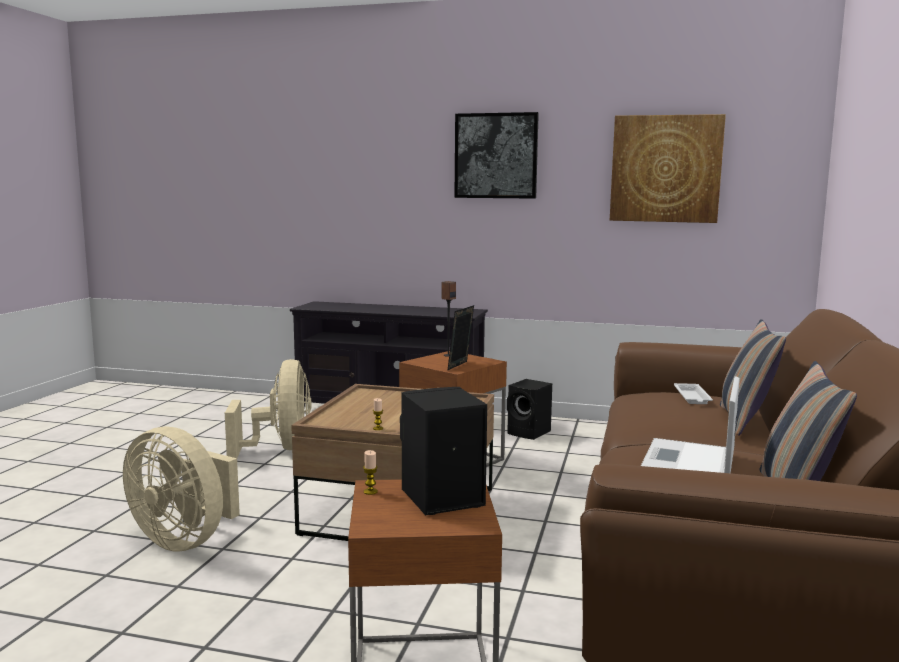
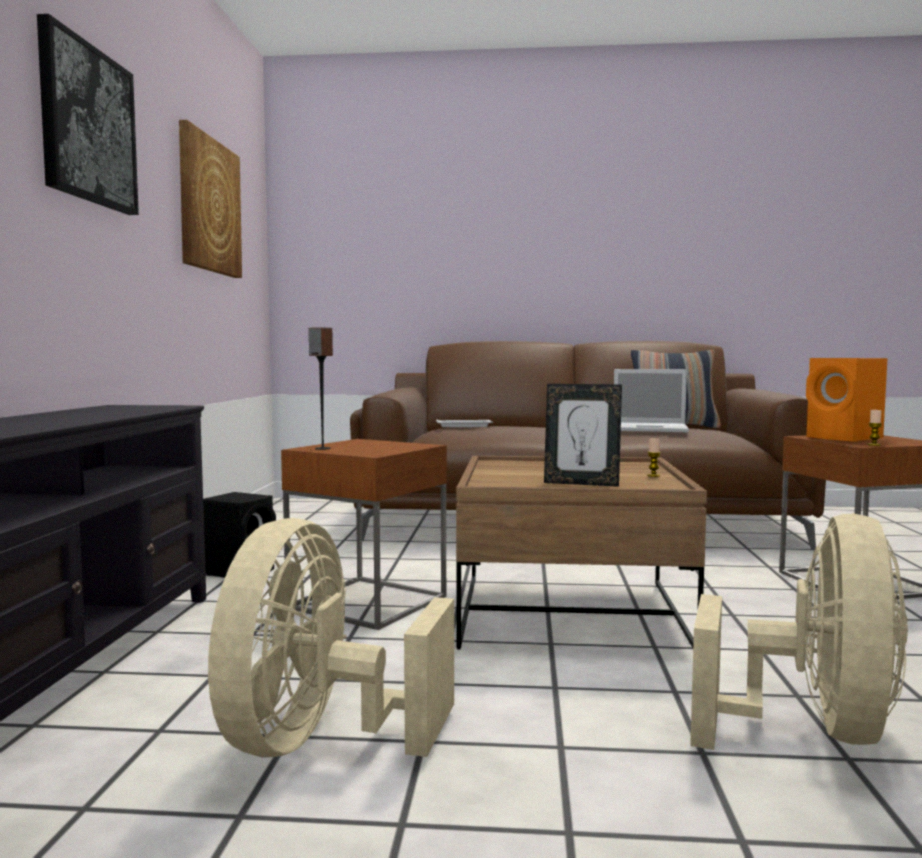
camera: 100 degrees left, 5 degrees down
(280, 449) = (319, 742): beige fan -> beige fan turned 60 degrees counterclockwise
(439, 498) = (846, 438): black speaker -> orange speaker
(460, 366) = (397, 445): picture frame -> picture frame (581, 483)
(745, 421) = (521, 425): pillow -> none

